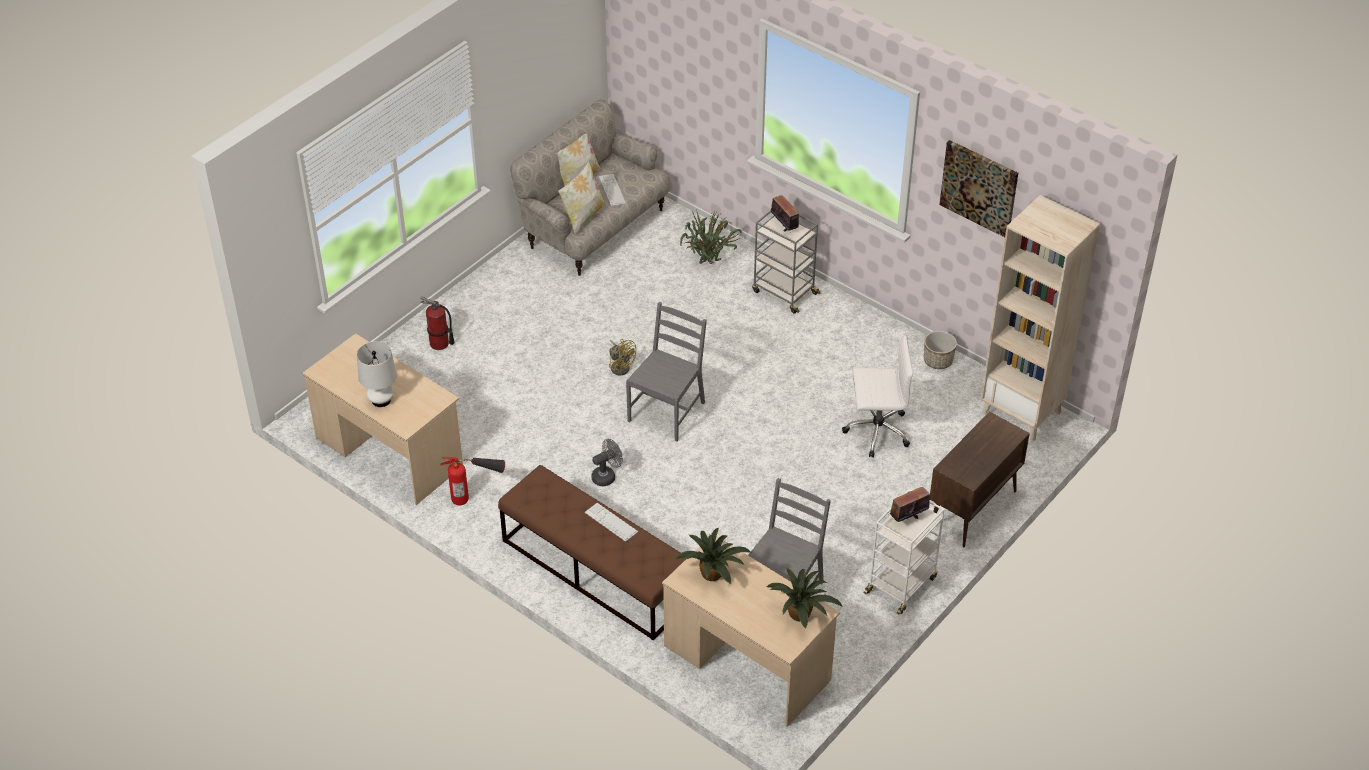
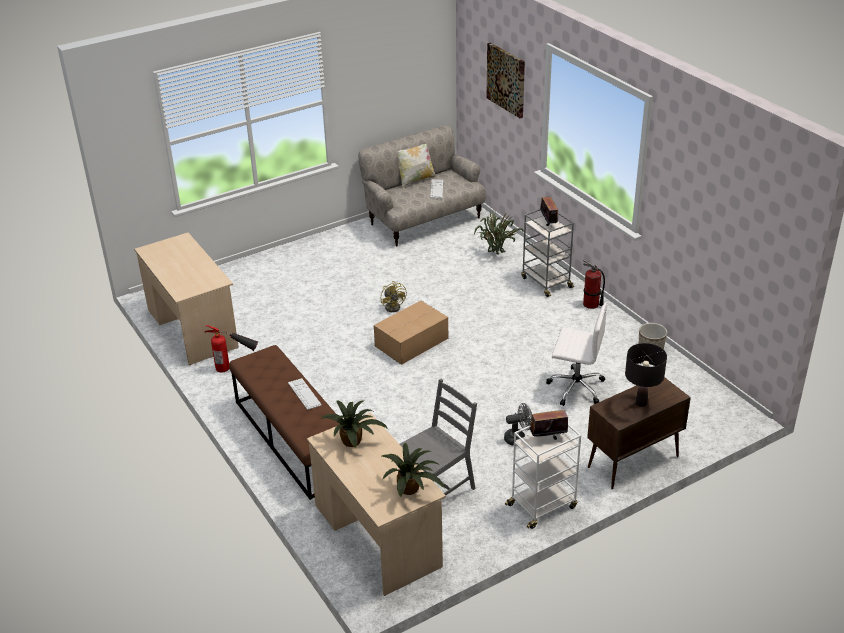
camera: 20 degrees right, 10 degrees down
(381, 400) = (176, 274): white table lamp -> none
(439, 344) = (271, 269): fire extinguisher -> fire extinguisher (591, 304)
(583, 217) = (406, 201): pillow -> none
(607, 476) = (341, 375): grey fan -> grey fan (518, 438)
(667, 411) = (412, 342): grey chair -> cardboard box
(979, 187) = (692, 185): picture -> picture (506, 79)
(983, 452) = (641, 403): none -> black table lamp
(1022, 412) = (708, 399): beige bookcase -> none

